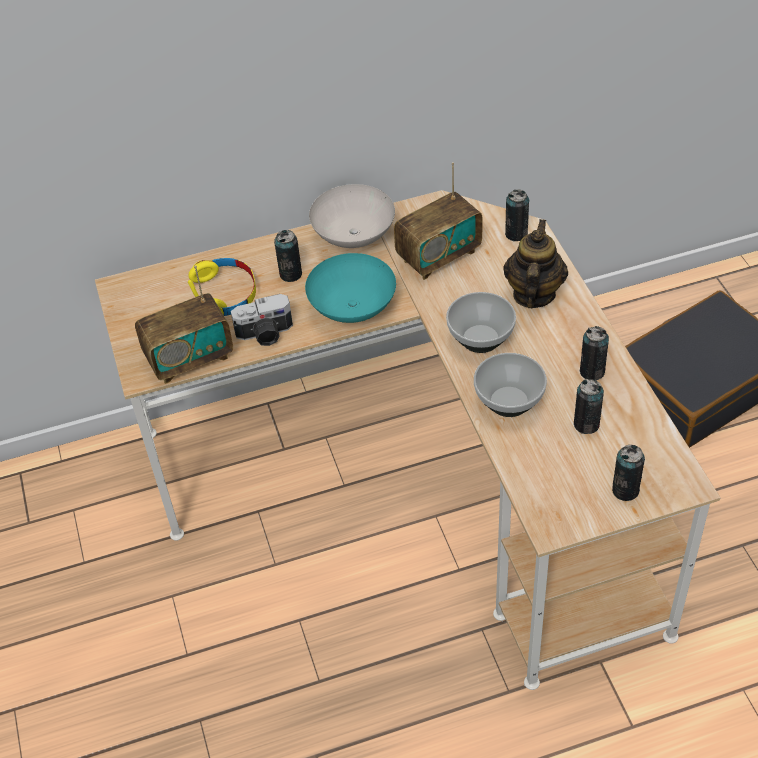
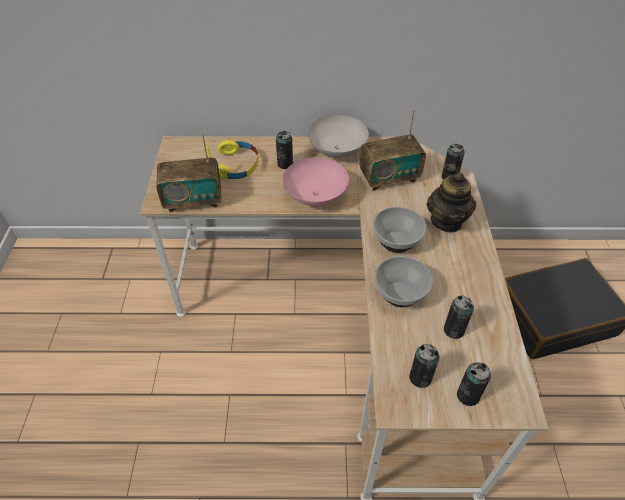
camera: 15 degrees right, 0 degrees up
(265, 334) = (250, 198): camera -> none
(354, 308) = (316, 197): turquoise bowl -> pink bowl
(533, 294) = (447, 221): teapot -> teapot turned 150 degrees clockwise
(592, 371) = (472, 290): can -> can (420, 378)

